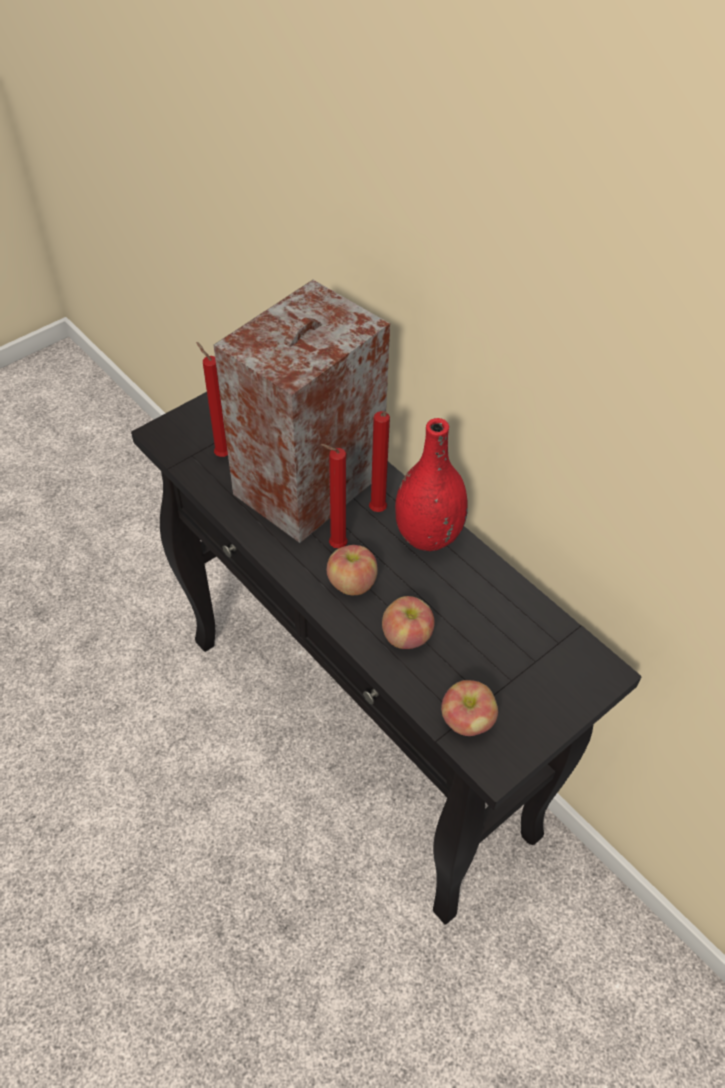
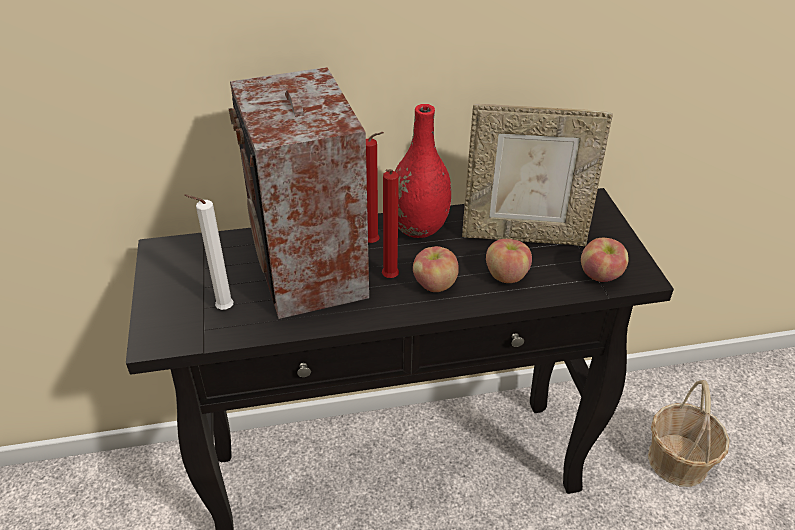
camera: 60 degrees left, 10 degrees down
(221, 454) = (222, 309): red candle -> white candle
(484, 628) = (523, 235): none -> picture frame
(561, 1027) = (677, 461): none -> basket

